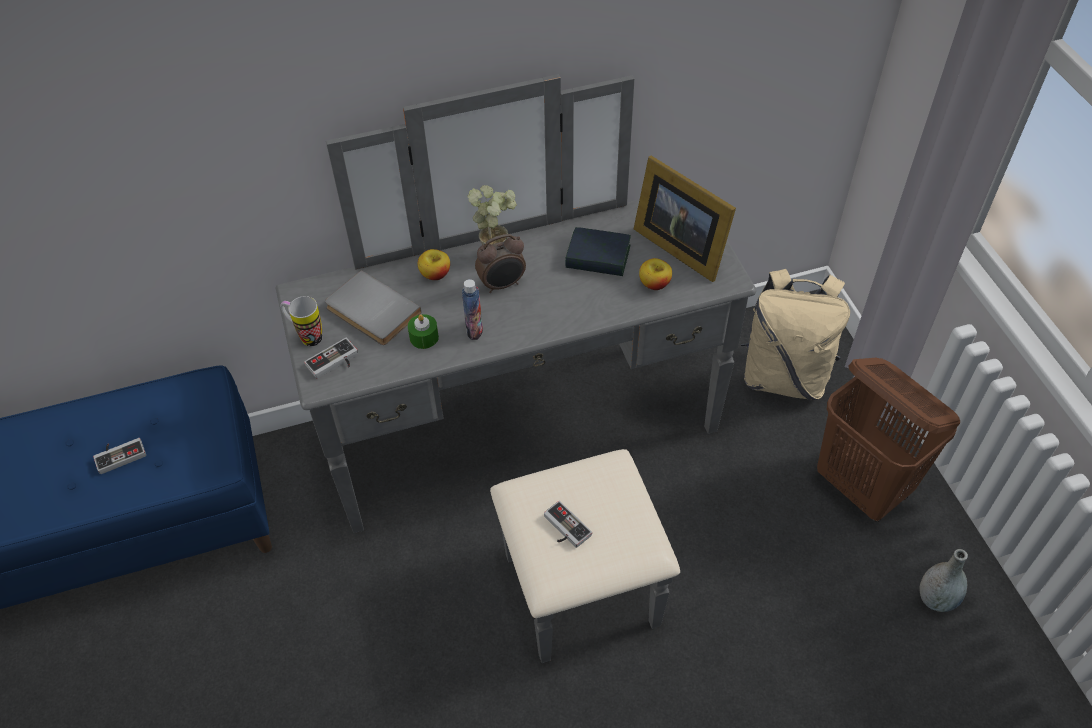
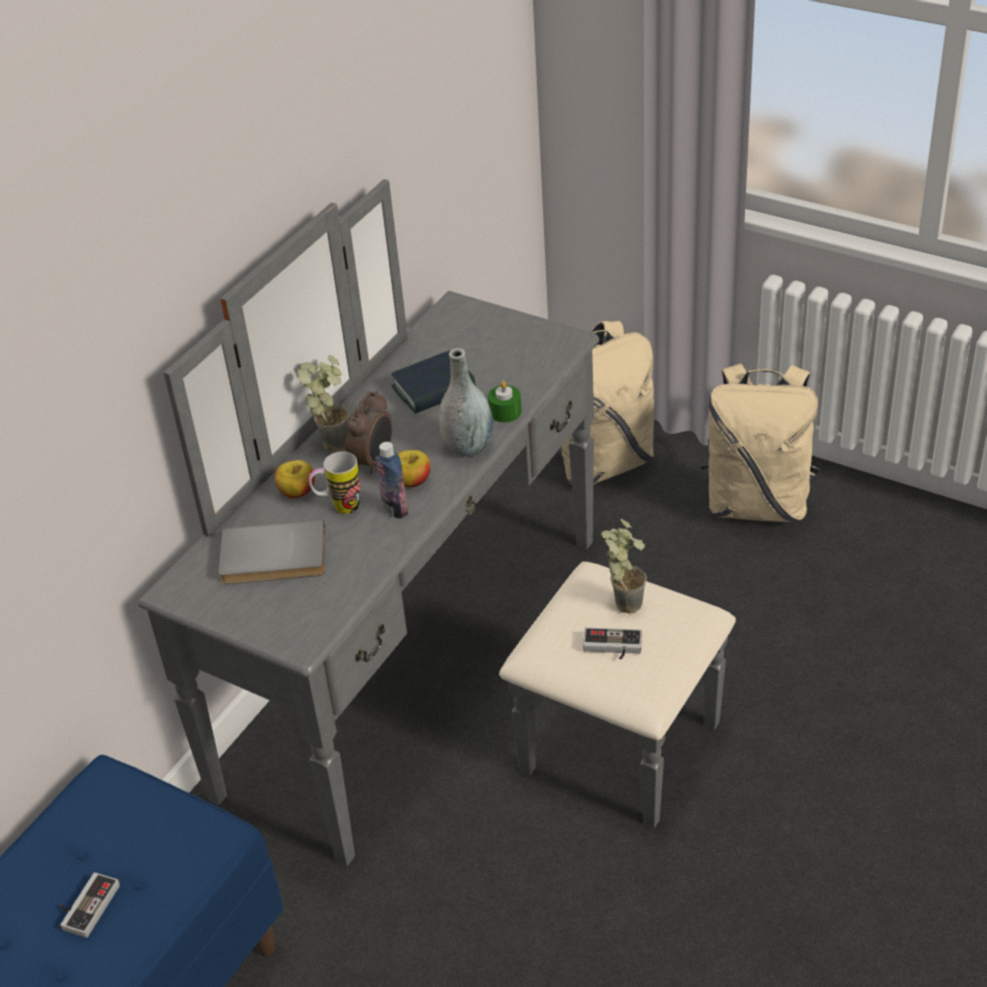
camera: 40 degrees left, 10 degrees down
(306, 336) = (233, 617): mug -> mug (339, 508)
(335, 363) = (293, 618): game controller -> none
(424, 337) = (354, 544): green candle -> green candle (505, 412)
(610, 499) = (623, 600): none -> potted plant
(654, 284) = (510, 379): apple -> apple (412, 481)
(679, 245) = (494, 340): picture frame -> none
(863, 487) = (758, 503): brown laundry basket -> beige backpack
(935, 599) = (899, 544): grey vase -> grey vase (468, 447)

